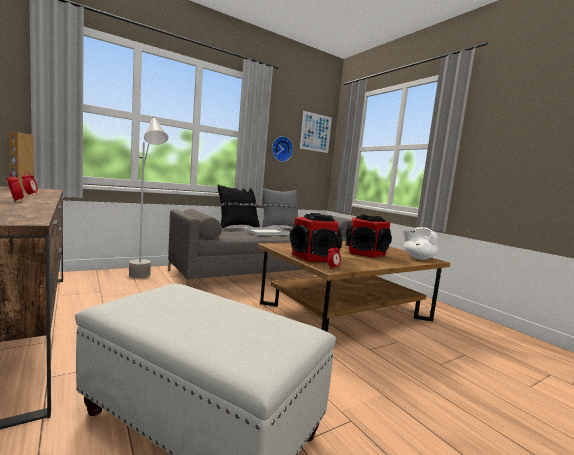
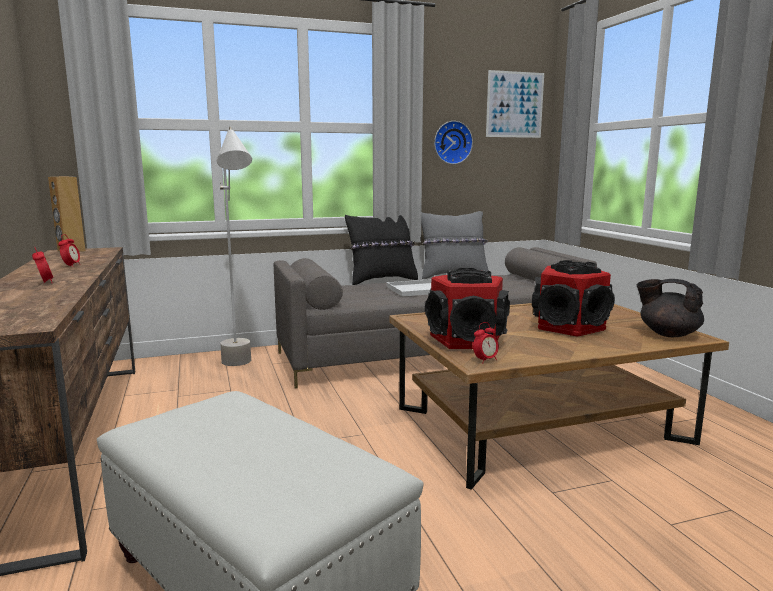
camera: 15 degrees right, 5 degrees up
(418, 258) = (667, 334): white teapot -> black teapot

